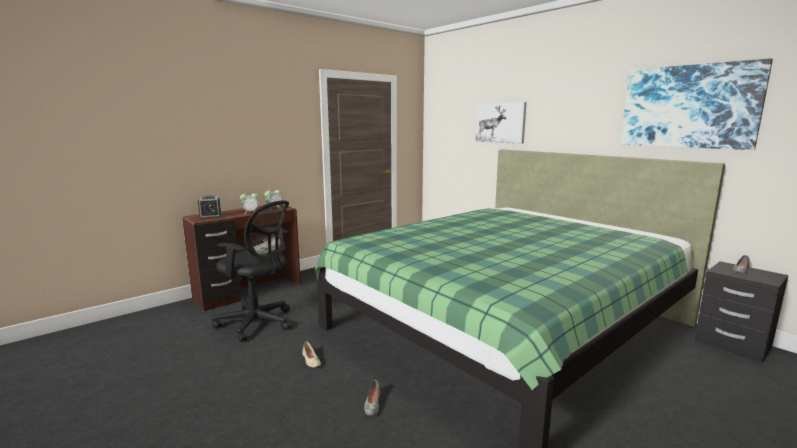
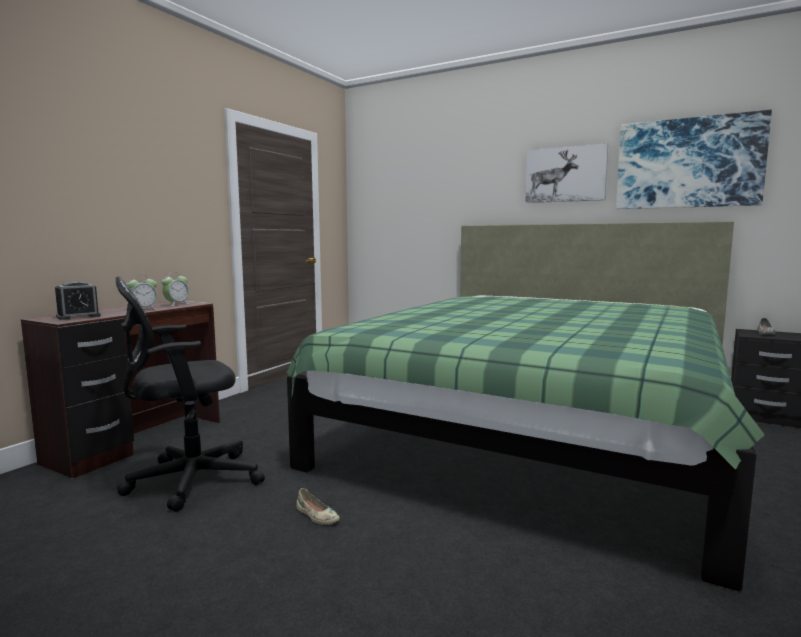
camera: 20 degrees left, 5 degrees down
(258, 323) = (187, 481): black office chair -> black office chair turned 150 degrees clockwise
(372, 404) = (459, 555): grey shoe -> none
(500, 122) = (460, 193): picture -> picture (565, 174)

